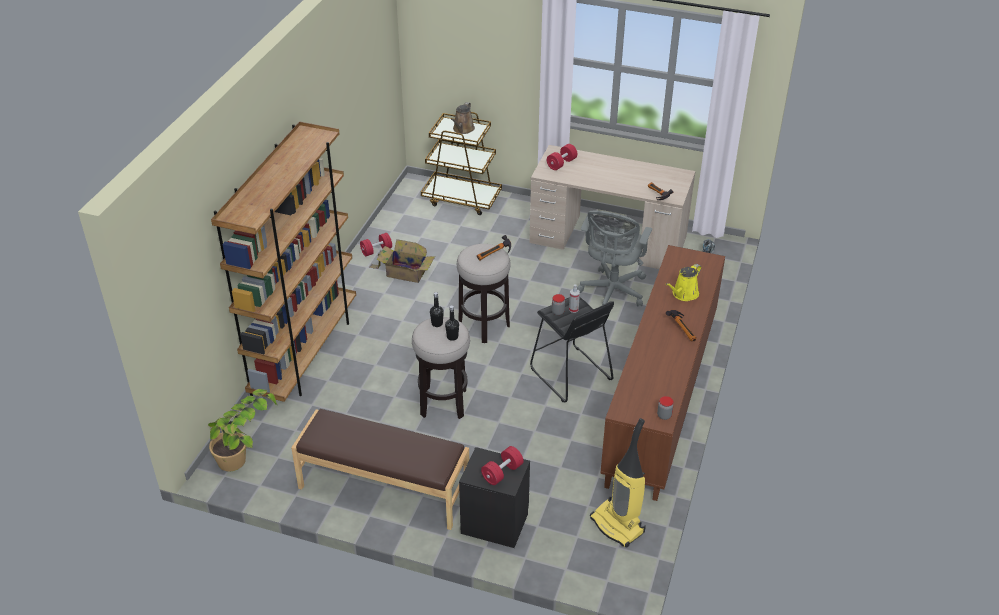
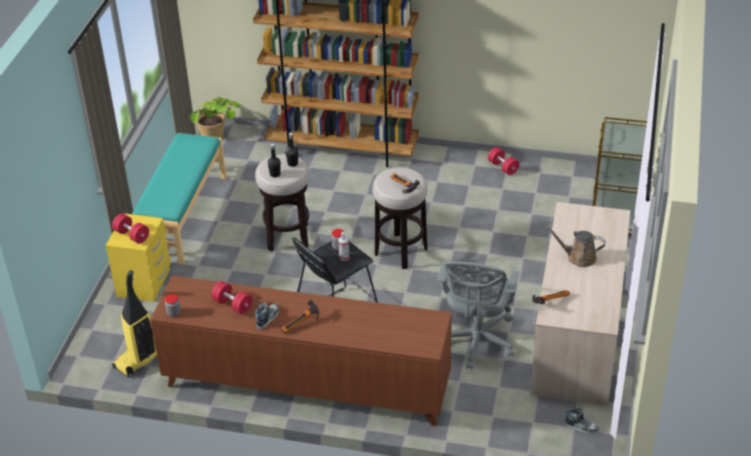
camera: 85 degrees right, 0 degrees up
(383, 489) = (182, 216): brown bench -> turquoise bench
(404, 272) = (473, 190): cardboard box -> none
(463, 129) = (628, 142): brown watering can -> brown watering can (578, 257)
(494, 523) = (144, 283): black nightstand -> yellow nightstand
(561, 163) = (592, 222): red dumbbell -> red dumbbell (232, 305)
(612, 293) = (476, 342): grey office chair -> grey office chair turned 90 degrees counterclockwise
(673, 351) = (267, 318): none -> shoe
(683, 294) = (361, 325): yellow watering can -> none

